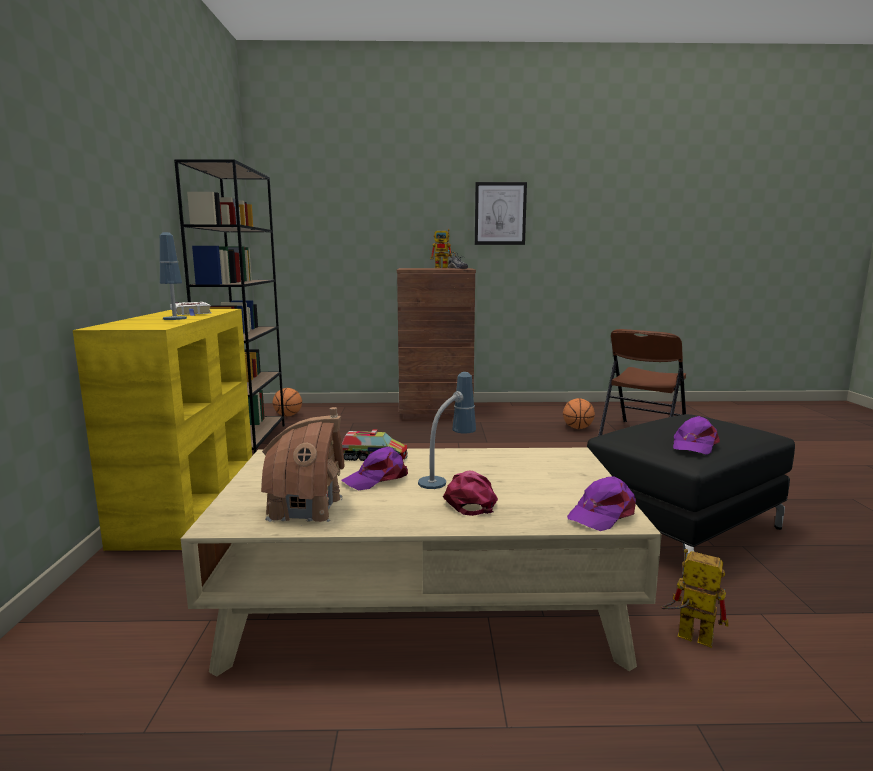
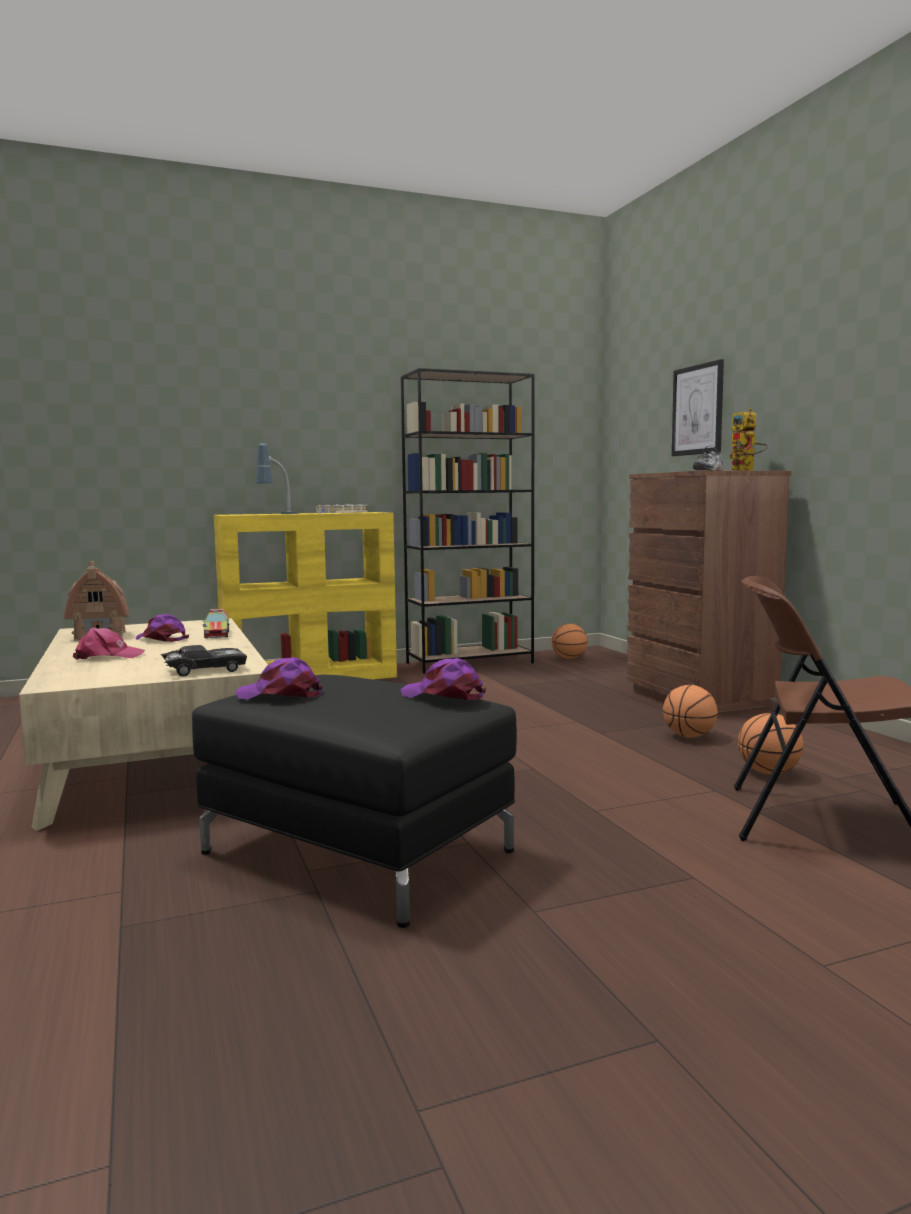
camera: 70 degrees right, 5 degrees down
(447, 478) = (162, 649): table lamp -> none
(500, 213) = (843, 370): picture -> picture (697, 410)
(510, 428) = (689, 736): none -> basketball
(570, 465) = (205, 670): none -> black toy car
(602, 514) = (68, 680): purple cap -> purple cap (444, 695)
(686, 636) = (81, 850): toy robot -> none

